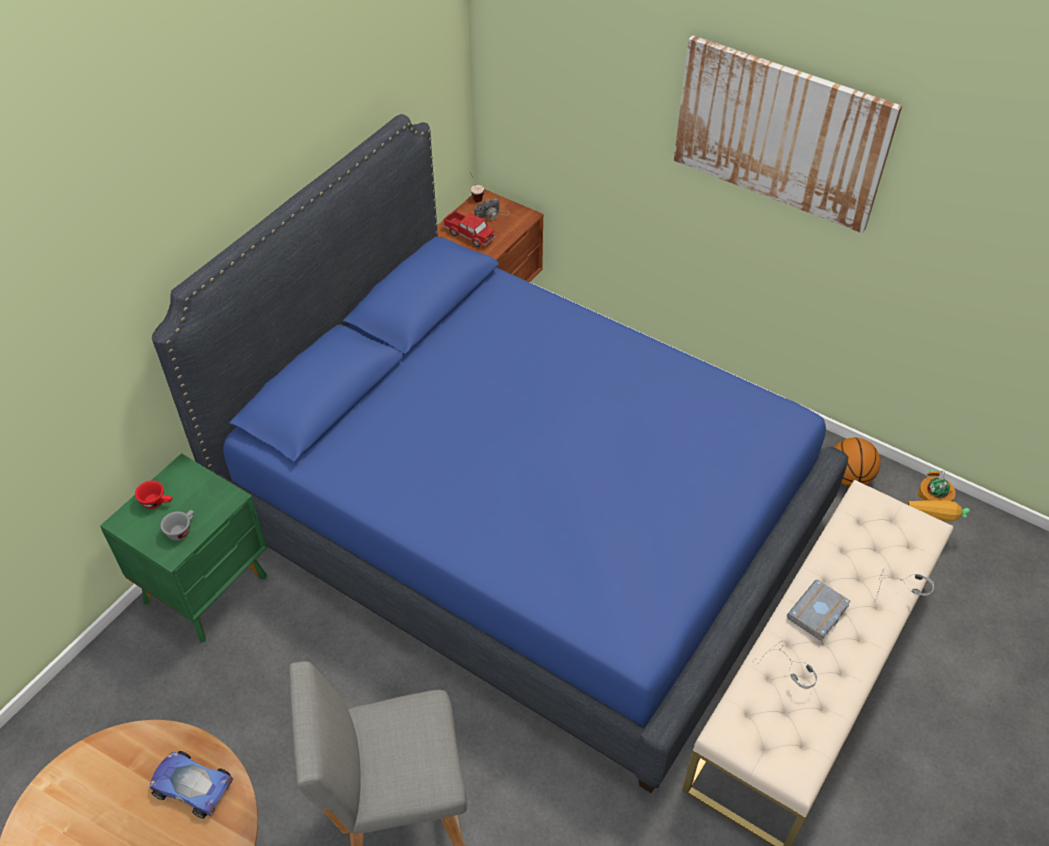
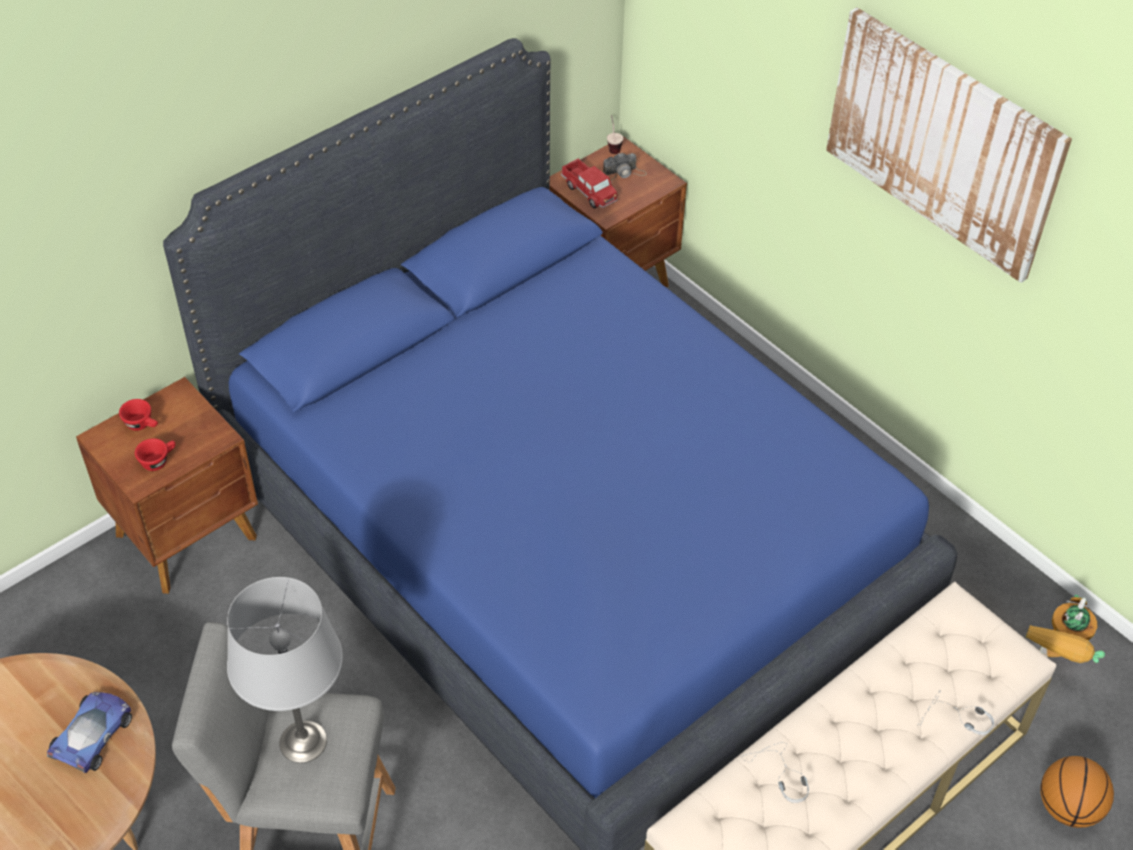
camera: 15 degrees right, 0 degrees up
(182, 530) = (158, 460): grey cup -> red cup
(192, 786) = (93, 735): toy car -> toy car turned 75 degrees clockwise
(208, 589) = (189, 537): green nightstand -> brown nightstand
(395, 746) = (303, 742): none -> grey table lamp
(818, 614) = (844, 725): grey book -> none
(848, 477) = (980, 583): basketball -> basketball (1067, 808)

